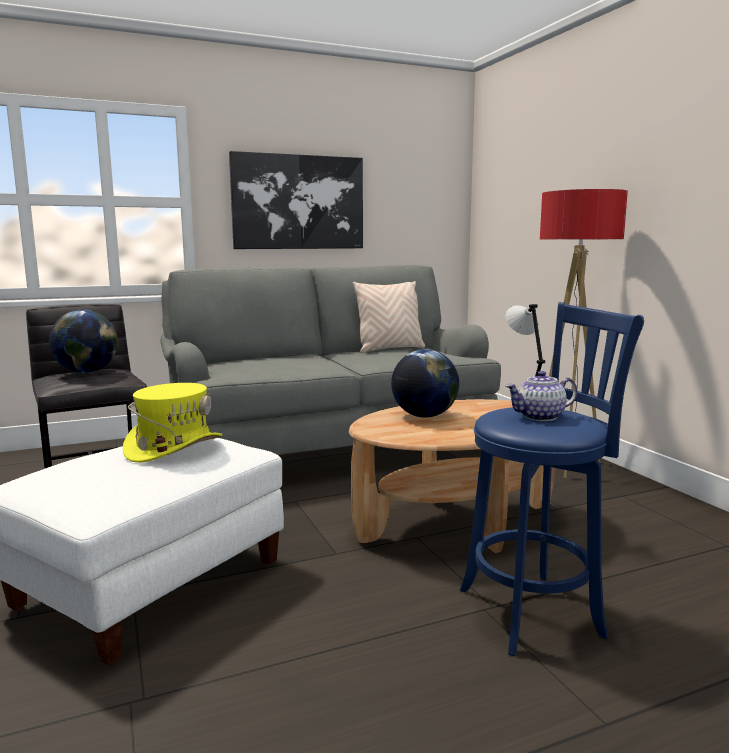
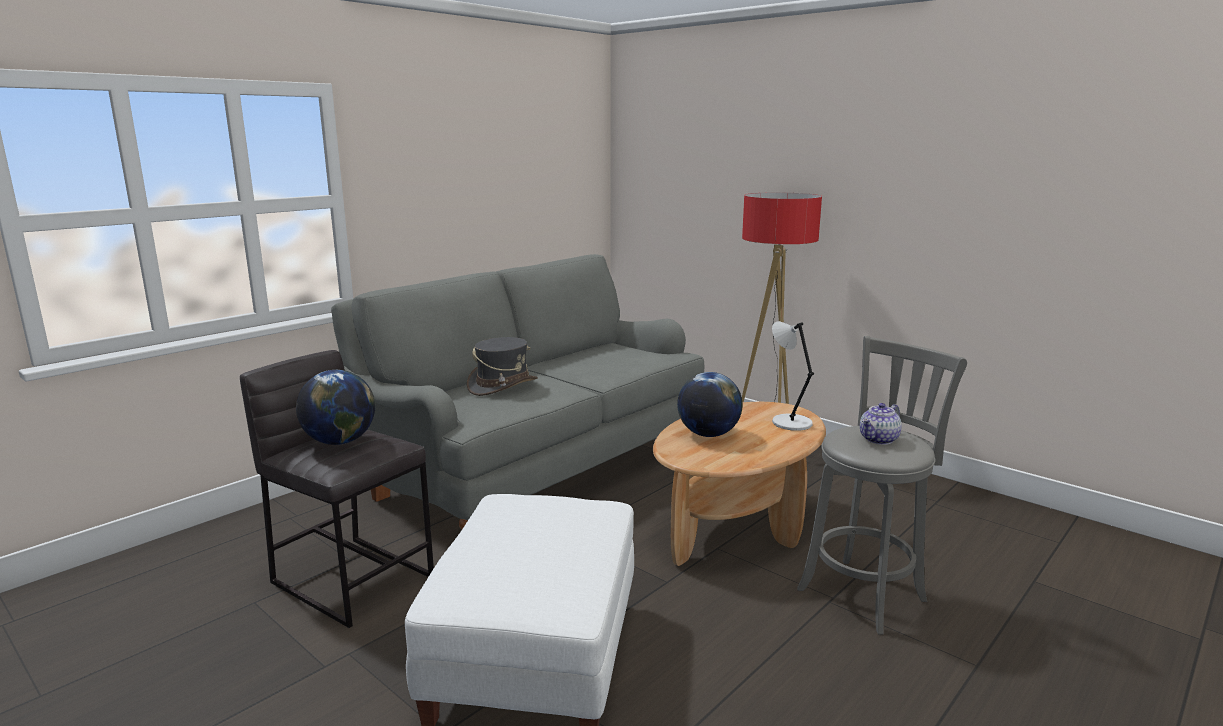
camera: 25 degrees left, 5 degrees up
(174, 447) = (542, 519): yellow hat -> none
(276, 360) = (503, 385): none -> grey hat
(298, 202) = (454, 189): picture -> none
(389, 349) = (588, 352): beige pillow -> none
(537, 611) = (865, 592): blue stool -> grey stool

